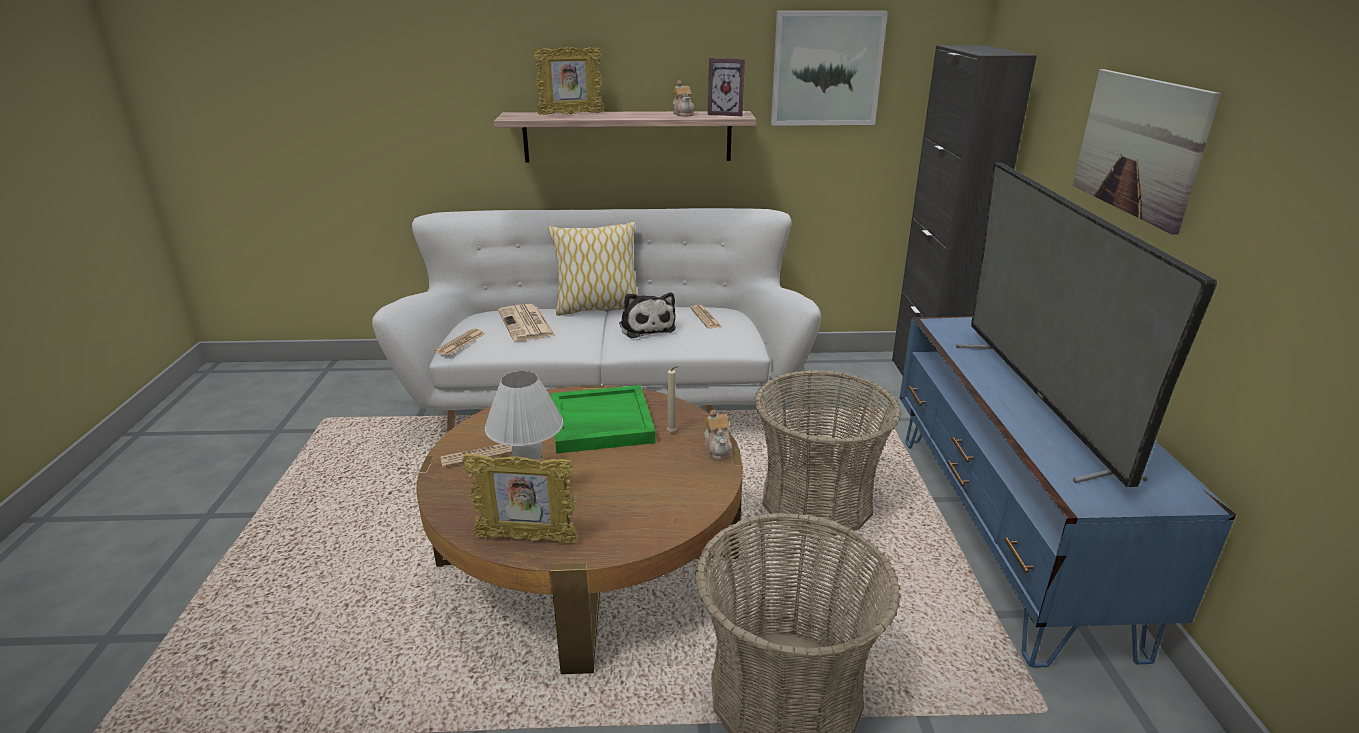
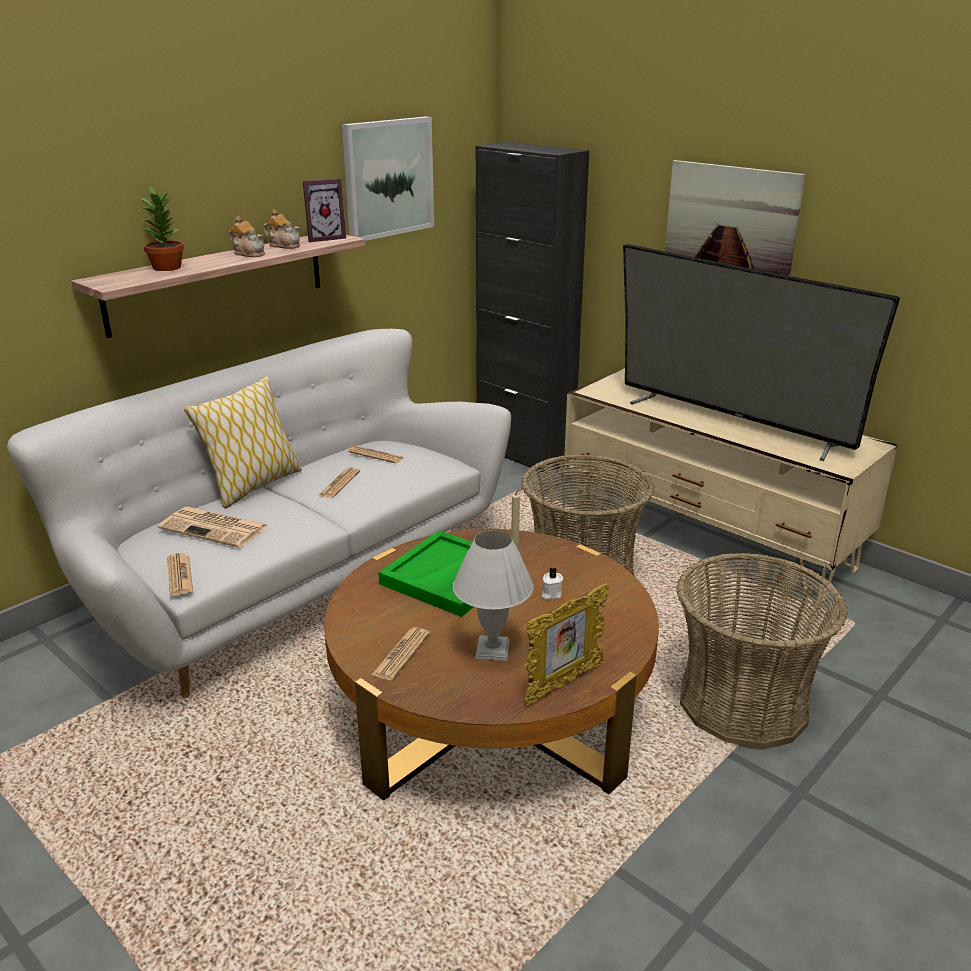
camera: 45 degrees left, 0 degrees up
(571, 114) = (167, 267): picture frame -> potted plant
(643, 473) = (550, 594): none -> white candle
(646, 327) = (339, 483): plush toy -> newspaper
(718, 449) = (567, 550): teapot -> teapot (249, 253)
(1004, 532) = (707, 536): blue tv stand -> beige tv stand

